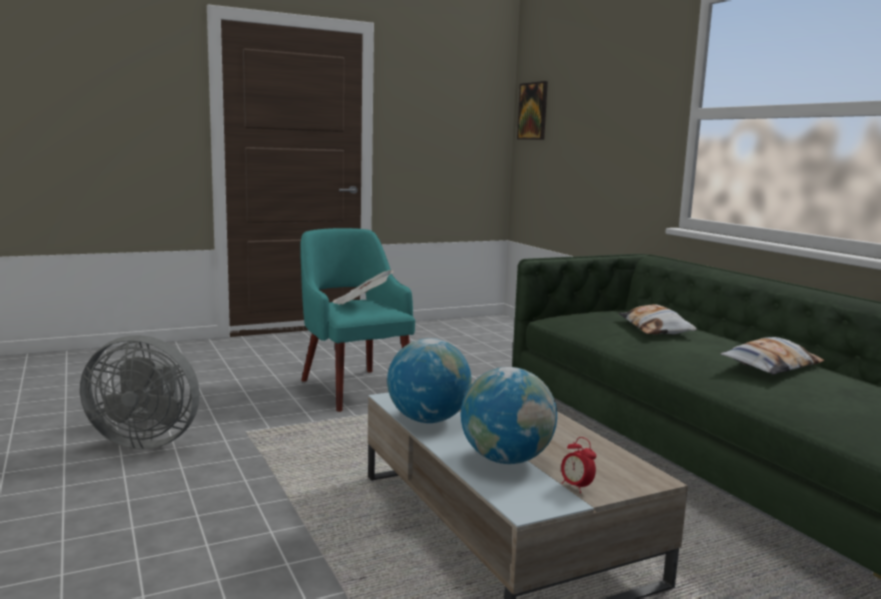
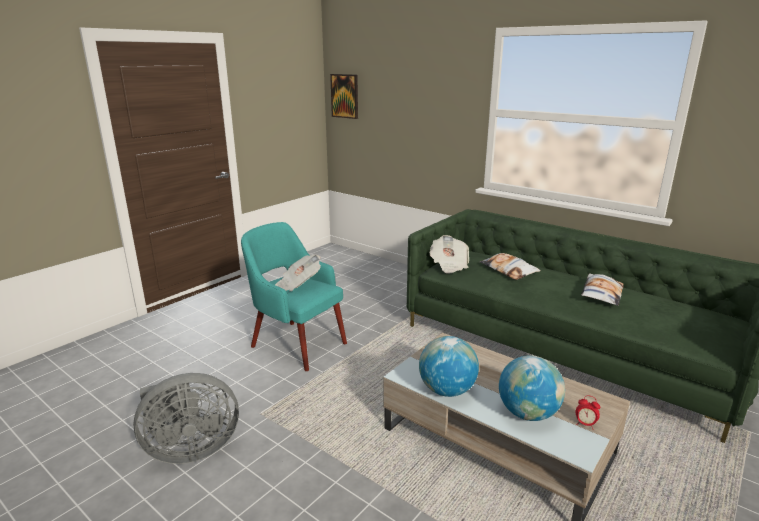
camera: 25 degrees left, 10 degrees up
(575, 314) = (449, 265): none -> newspaper

